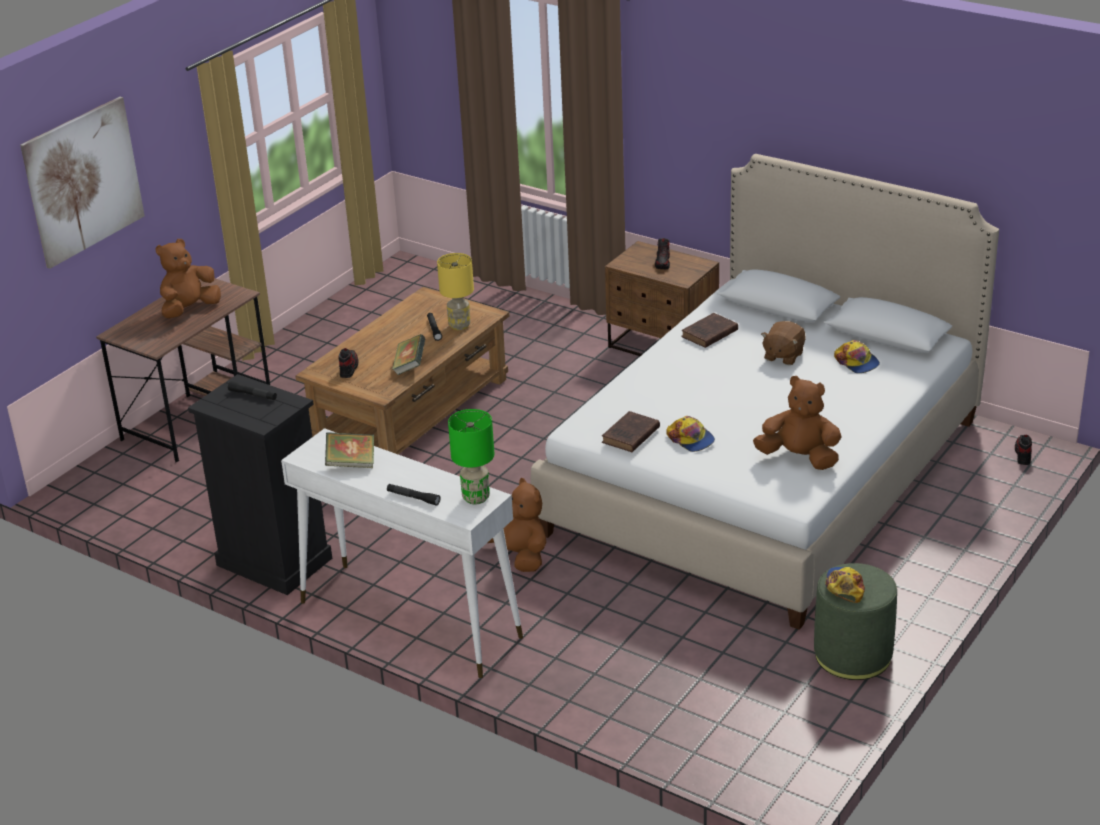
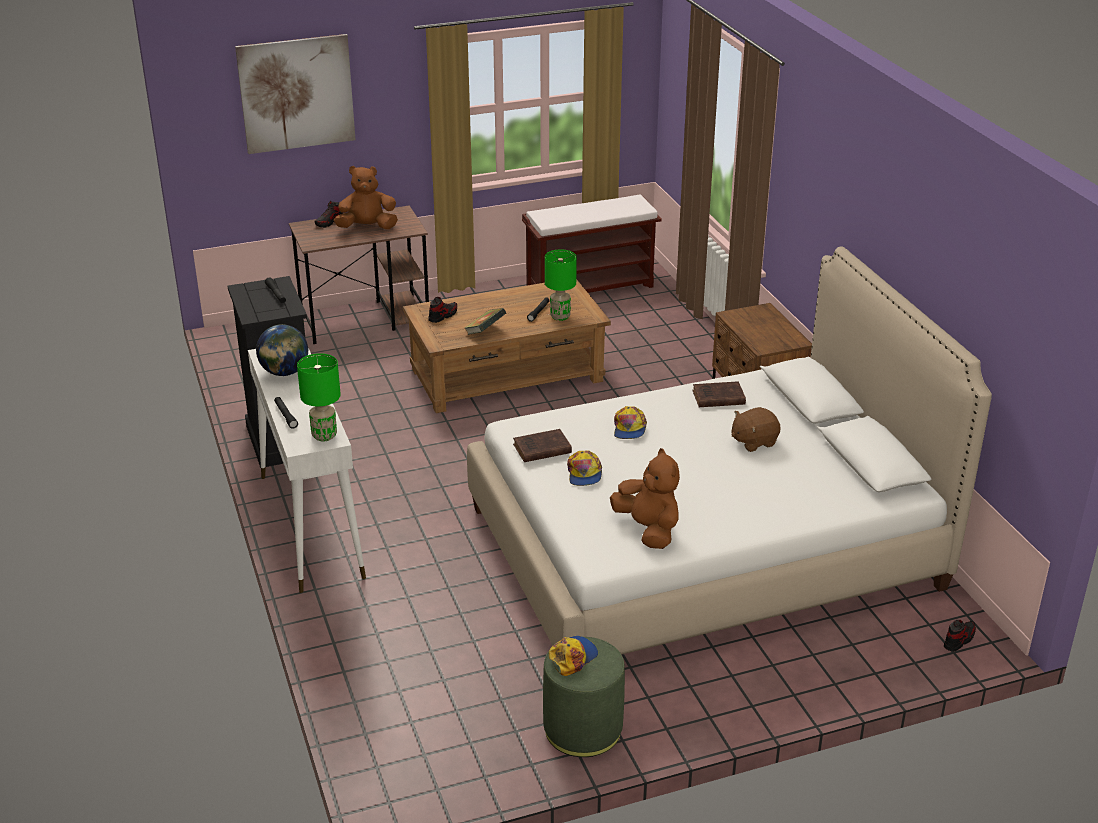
camera: 35 degrees right, 0 degrees up
(351, 463) = (284, 372): book -> globe
(382, 300) = (591, 286): none -> brown bench
(459, 325) = (560, 316): yellow table lamp -> green table lamp
(519, 555) = (441, 517): brown plush toy -> none
(663, 262) = (765, 327): shoe -> shoe (329, 222)
(857, 362) = (809, 474): cap -> cap (629, 428)

